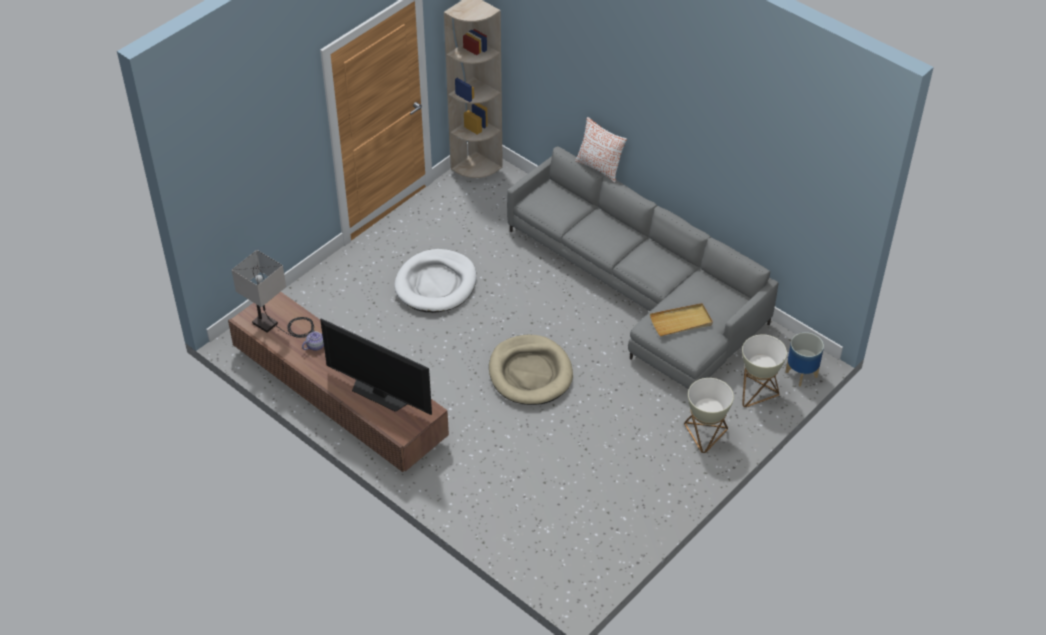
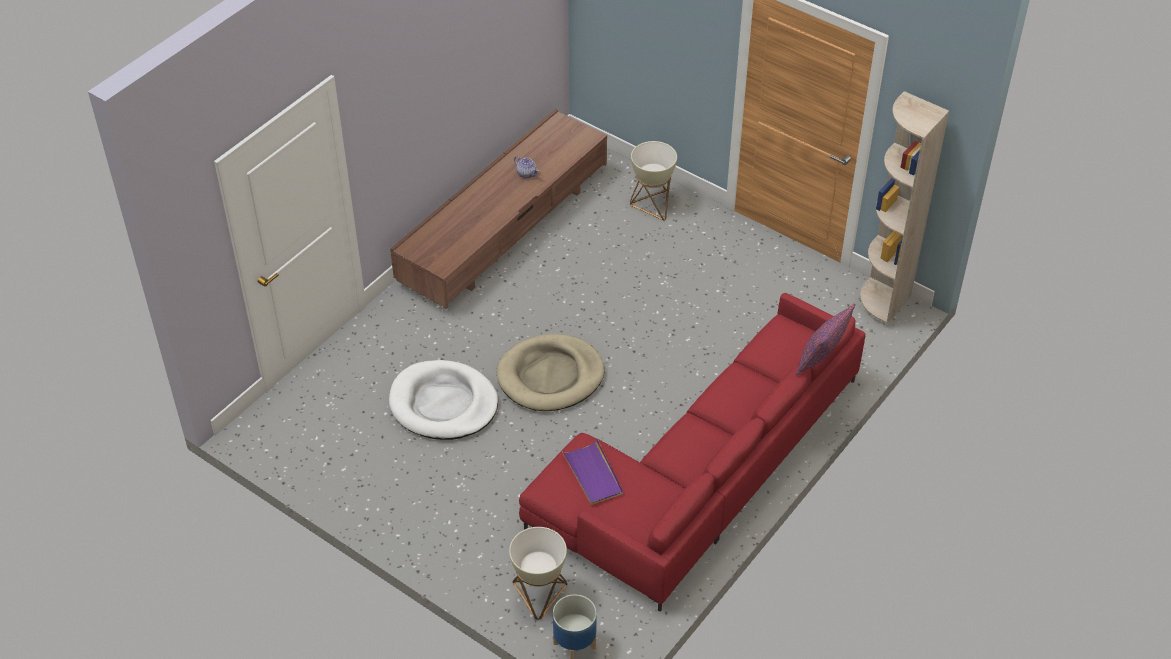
camera: 85 degrees right, 0 degrees up
(280, 326) = (551, 145): table lamp -> none
(380, 394) = (463, 227): television -> none
(436, 284) = (678, 286): white dog bed -> white dog bed (443, 404)
(599, 168) = (821, 360): white pillow -> purple pillow
(641, 290) = (700, 474): grey sofa -> red sofa
(681, 322) = (593, 474): beige tray -> purple tray
(704, 436) = (465, 542): planter -> planter (652, 205)

